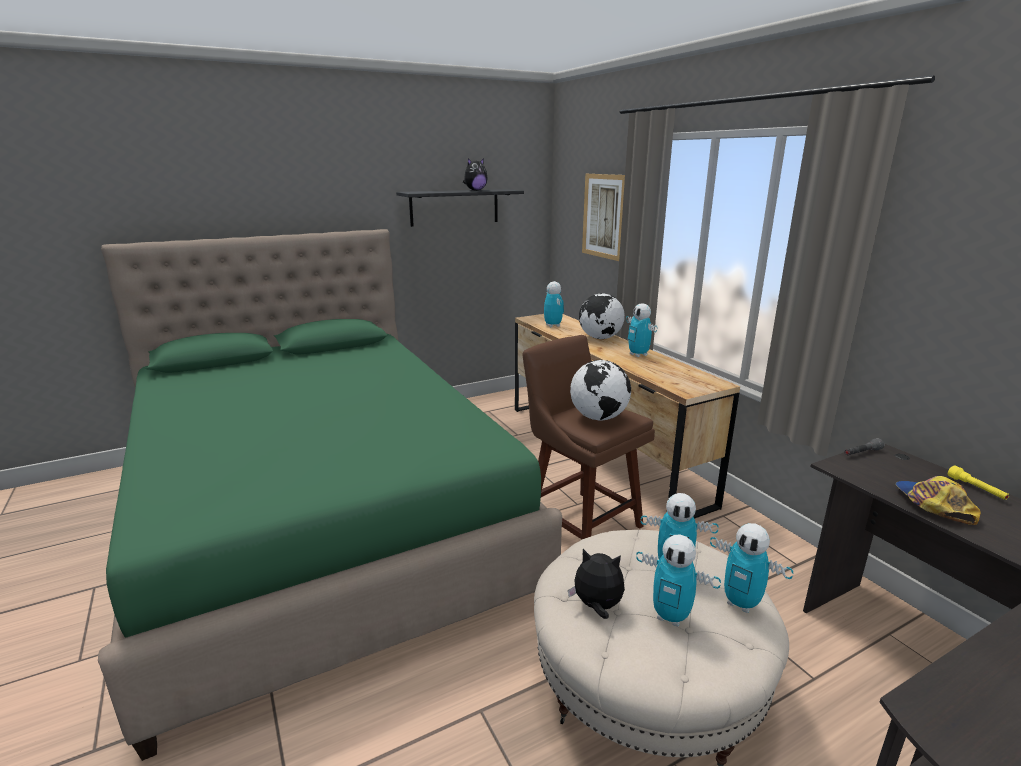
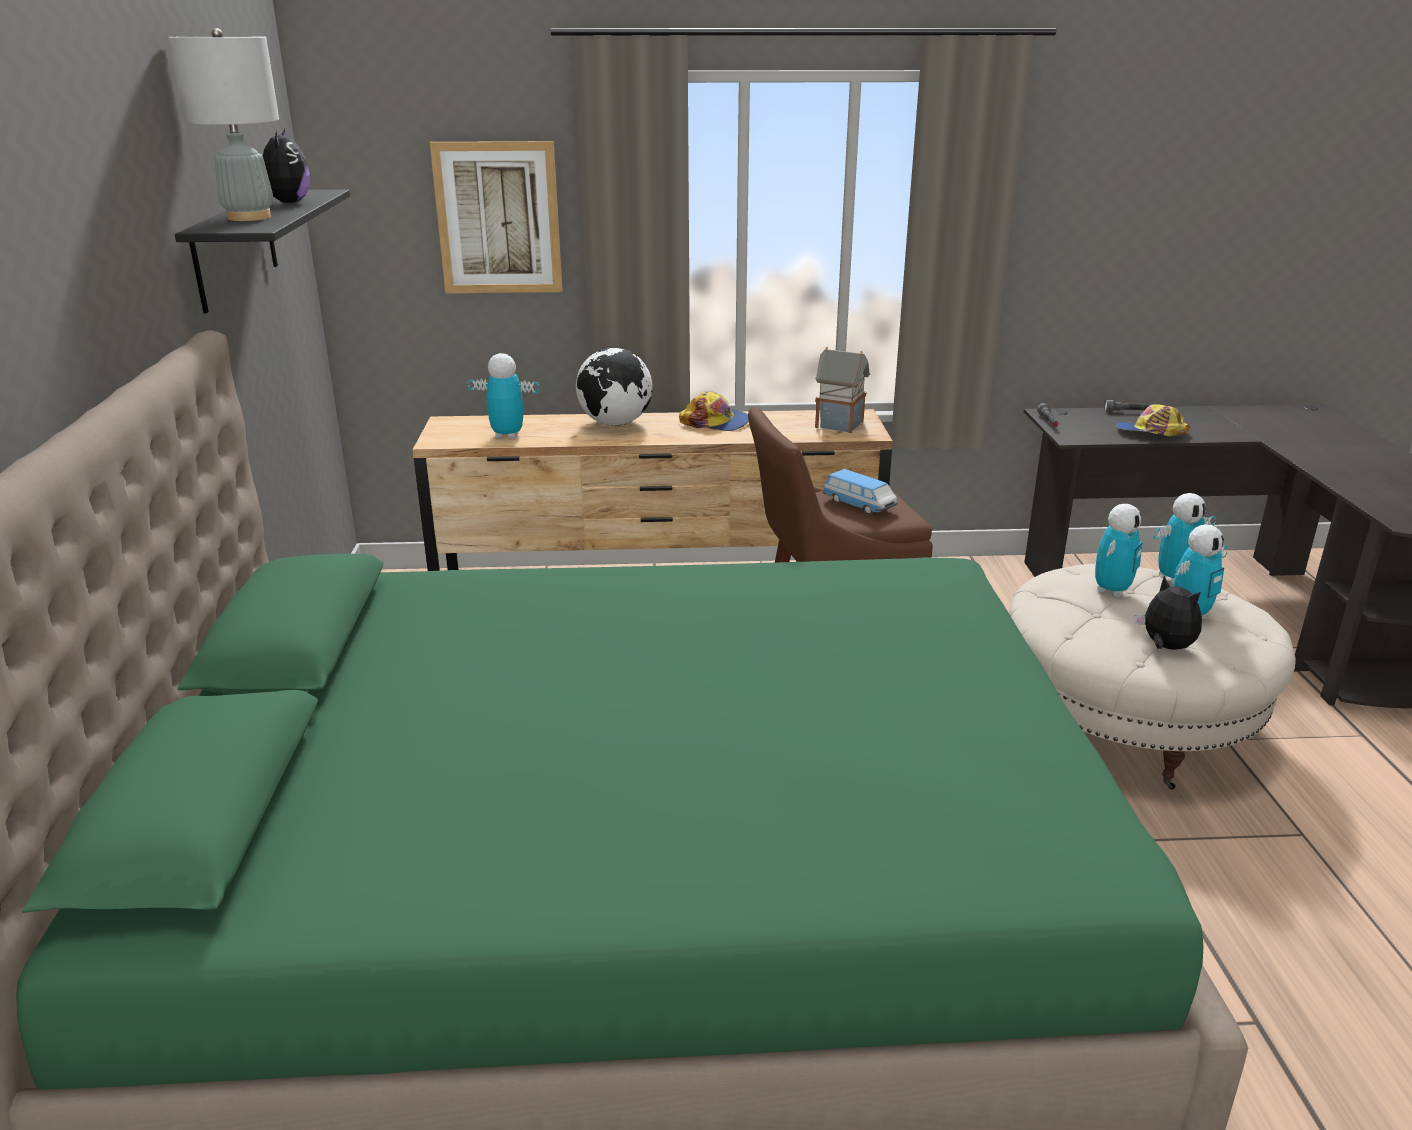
camera: 65 degrees left, 5 degrees up
(436, 191) = (249, 217): none -> grey table lamp
(597, 607) = (1165, 647): plush toy -> plush toy turned 105 degrees clockwise
(598, 417) = (859, 505): globe -> toy car
(638, 355) = (716, 422): toy robot -> cap
(690, 382) = (840, 424): none -> toy house
(976, 489) = (1129, 412): yellow flashlight -> grey flashlight

